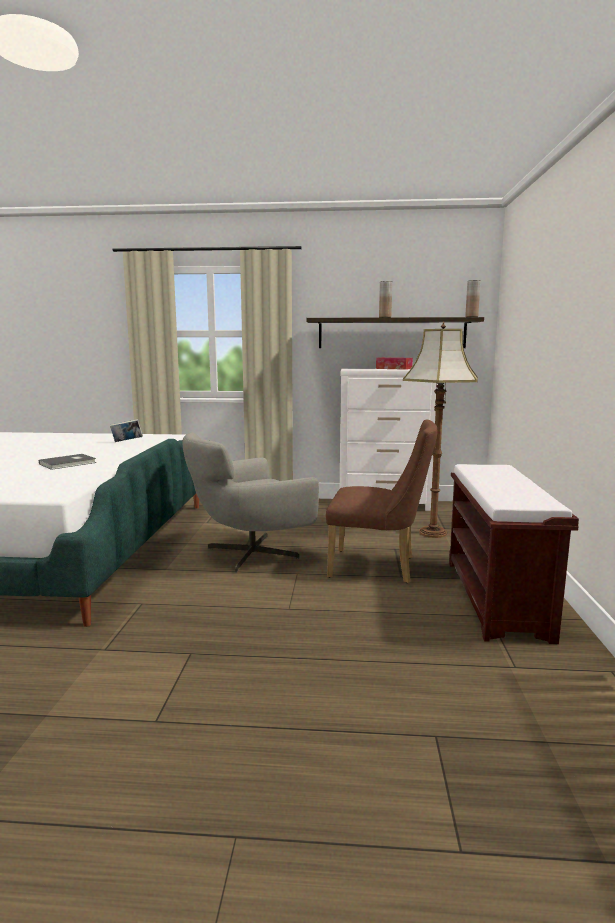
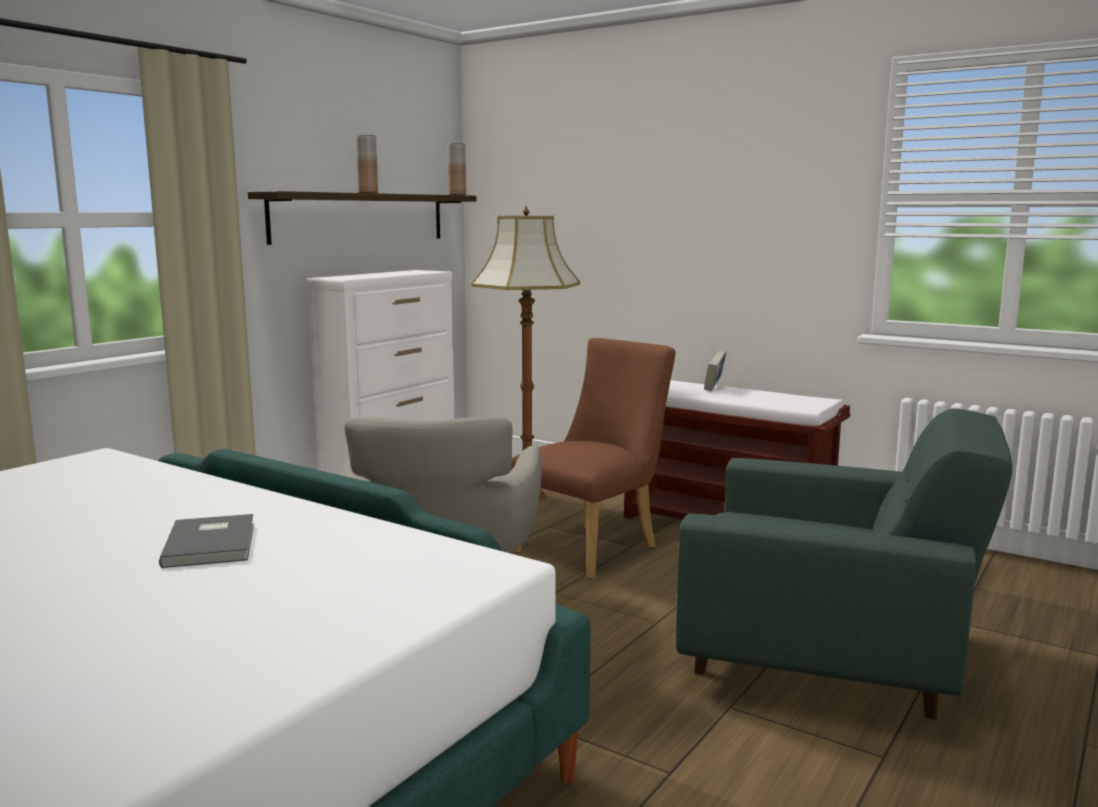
camera: 60 degrees left, 0 degrees up
(127, 441) = (72, 487): book -> book (714, 388)
(288, 679) = (828, 661): none -> green armchair
(394, 368) = (388, 273): tissue box -> none

